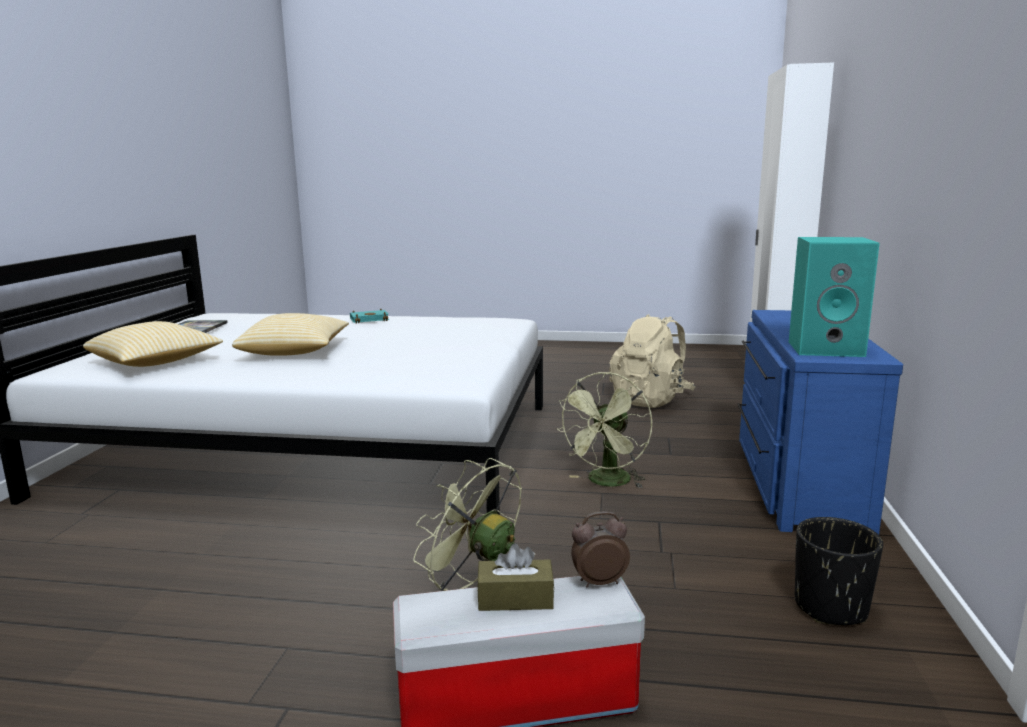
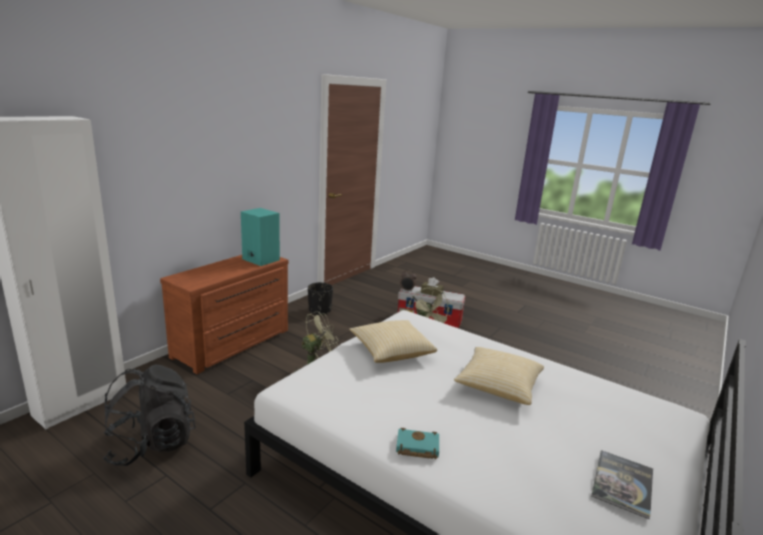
camera: 155 degrees left, 5 degrees up
(155, 363) = (607, 403): pillow -> pillow (391, 351)
(651, 400) = (151, 444): beige backpack -> black backpack
(794, 482) = (234, 344): blue dresser -> brown dresser

